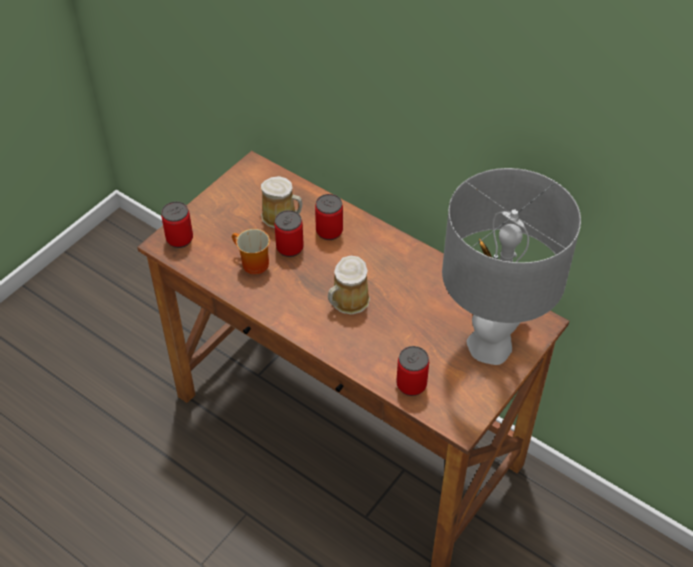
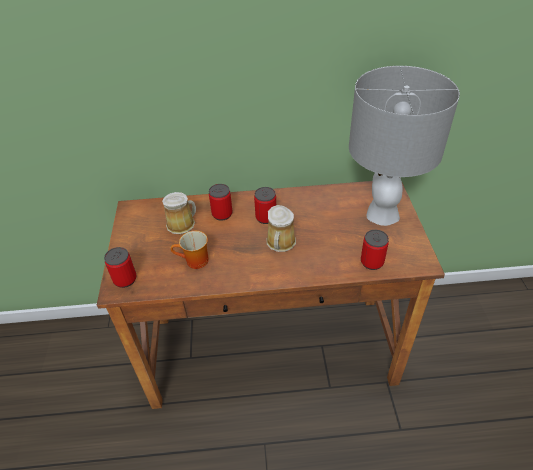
camera: 40 degrees left, 5 degrees down
(289, 248) = (208, 237): can -> can (266, 217)

